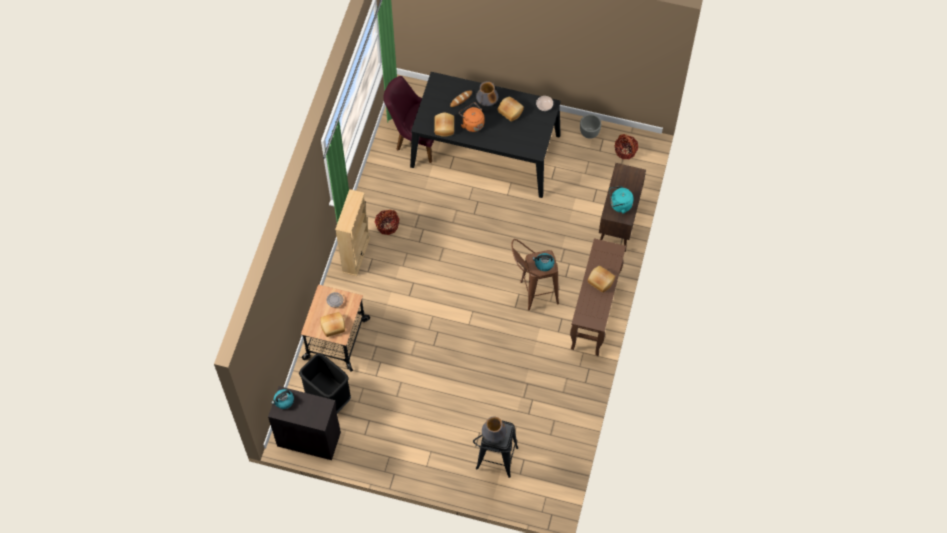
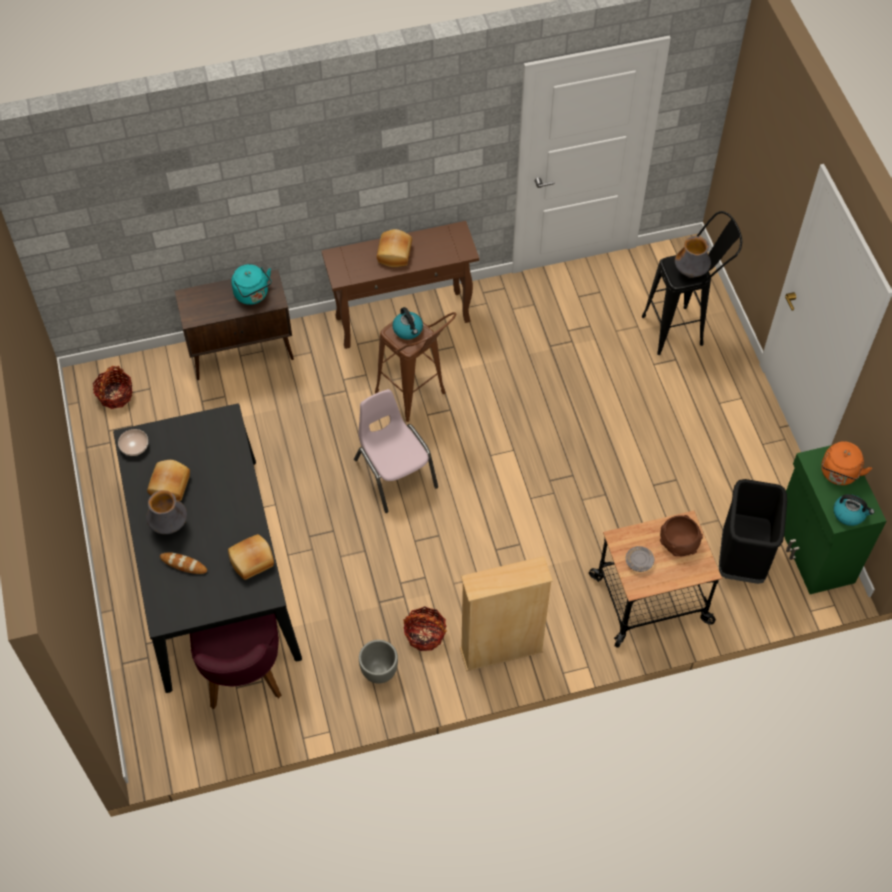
camera: 120 degrees left, 5 degrees down
(308, 438) = (813, 551): black cabinet -> green cabinet
(333, 327) = (679, 541): bread -> brown bowl
(472, 123) = (222, 526): orange kettle -> orange kettle (838, 474)
(490, 259) = (395, 473): none -> pink chair
(589, 133) = (107, 451): grey planter -> grey planter (379, 671)

